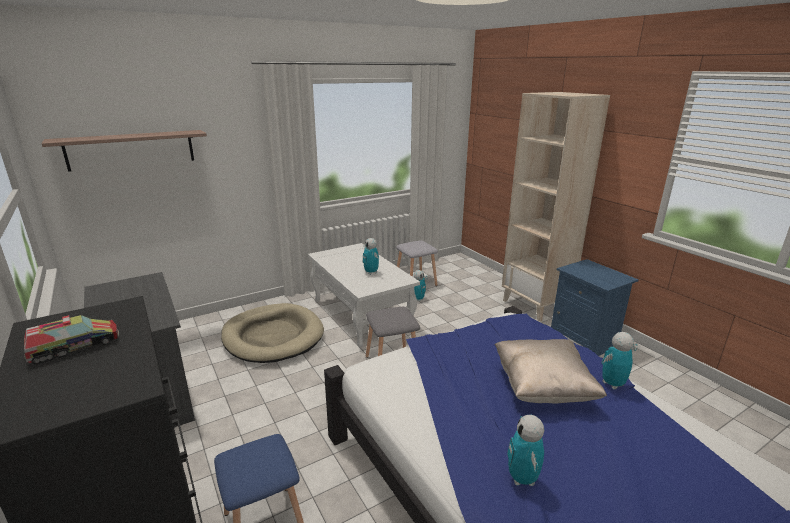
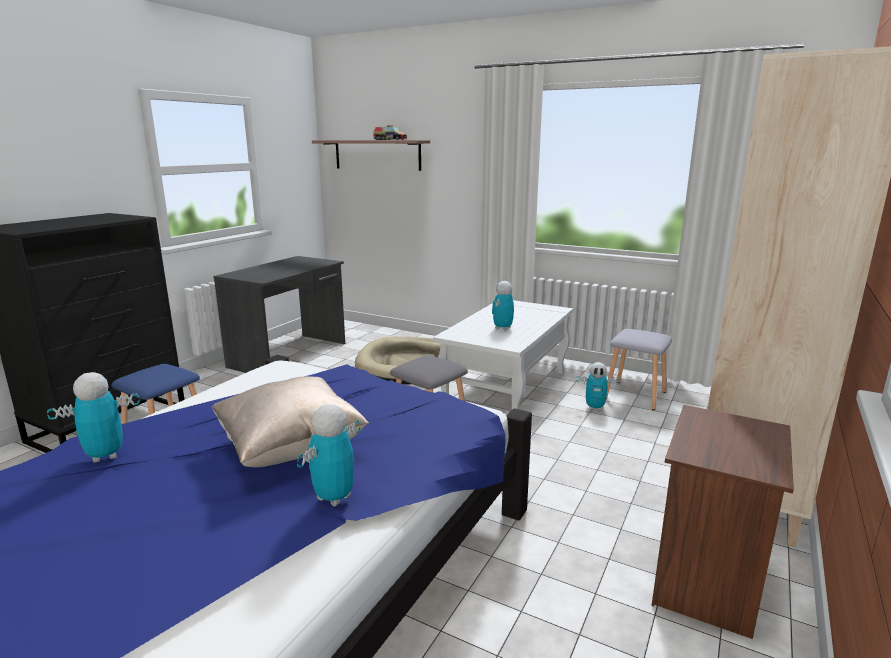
camera: 60 degrees right, 5 degrees down
(75, 347) = (76, 220): toy truck -> toy truck (390, 140)
(584, 340) = (708, 584): blue nightstand -> brown nightstand
(612, 384) = (334, 498): toy robot -> toy robot turned 90 degrees counterclockwise

